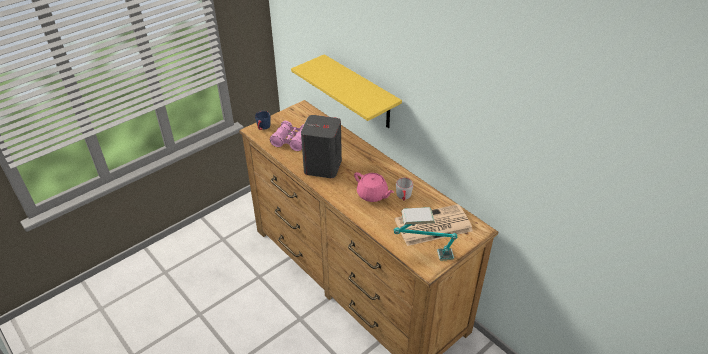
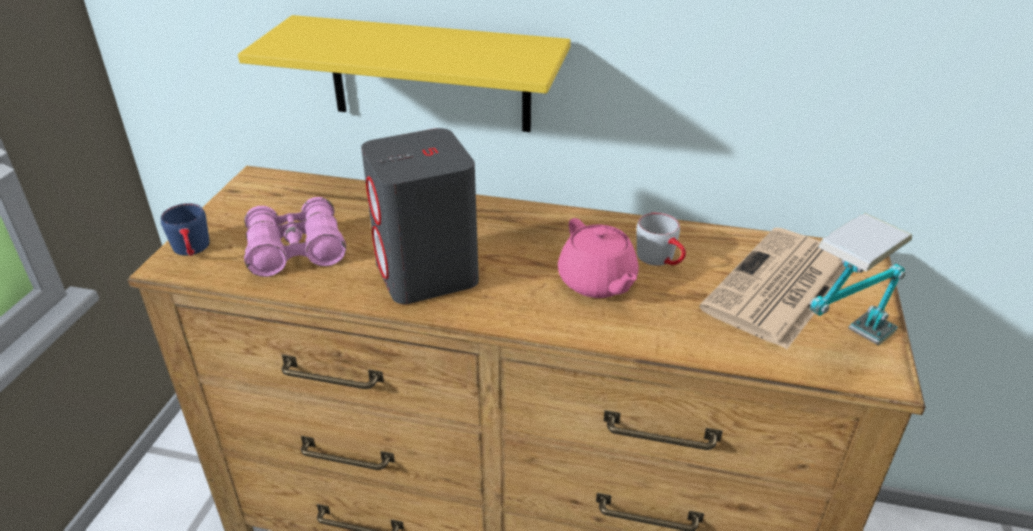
camera: 35 degrees left, 5 degrees down
(372, 195) = (597, 282): pink teapot -> pink teapot turned 60 degrees clockwise

